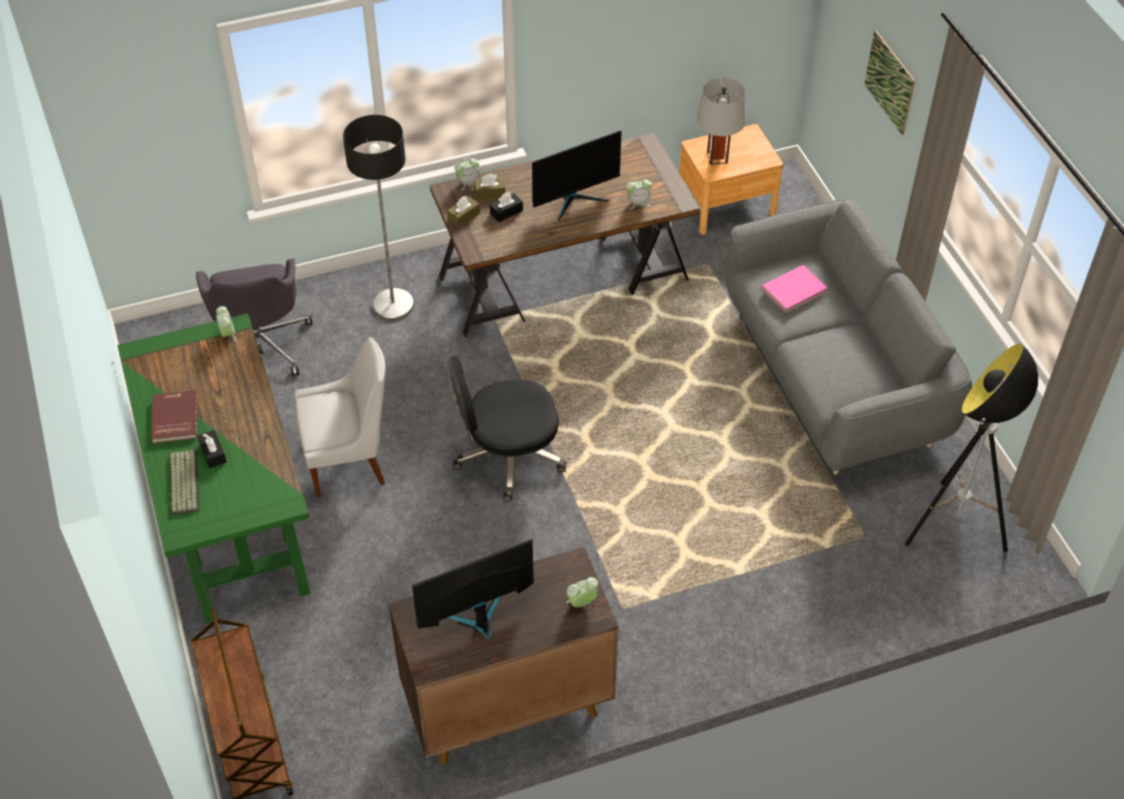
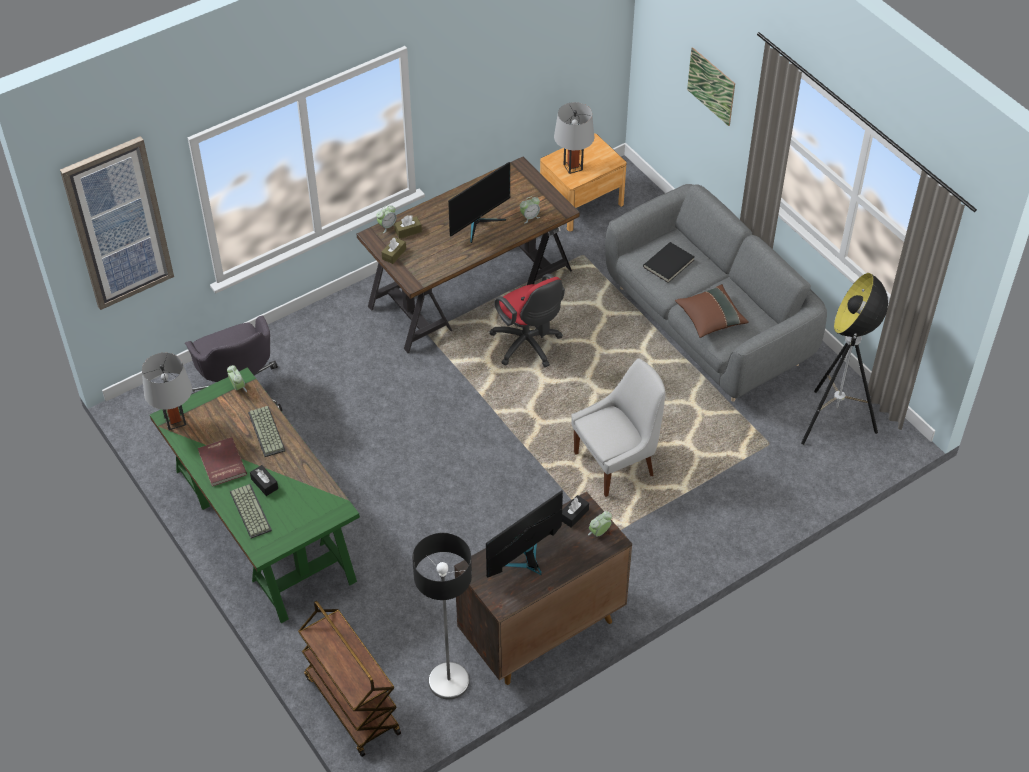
camera: 15 degrees left, 0 degrees up
(124, 114) = (118, 224): none -> picture
(142, 358) = (175, 421): none -> grey table lamp
(241, 393) = (268, 432): none -> keyboard
(349, 460) = (349, 471): white chair -> white chair (616, 463)
(393, 305) = (338, 338): floor lamp -> floor lamp (449, 681)
(506, 212) = (427, 244): black tissue box -> black tissue box (574, 515)
(507, 457) = (475, 441): black office chair -> none
(608, 358) = (528, 346): none -> red office chair
(794, 291) = (669, 264): pink book -> black book
(824, 366) = (710, 319): none -> brown pillow

